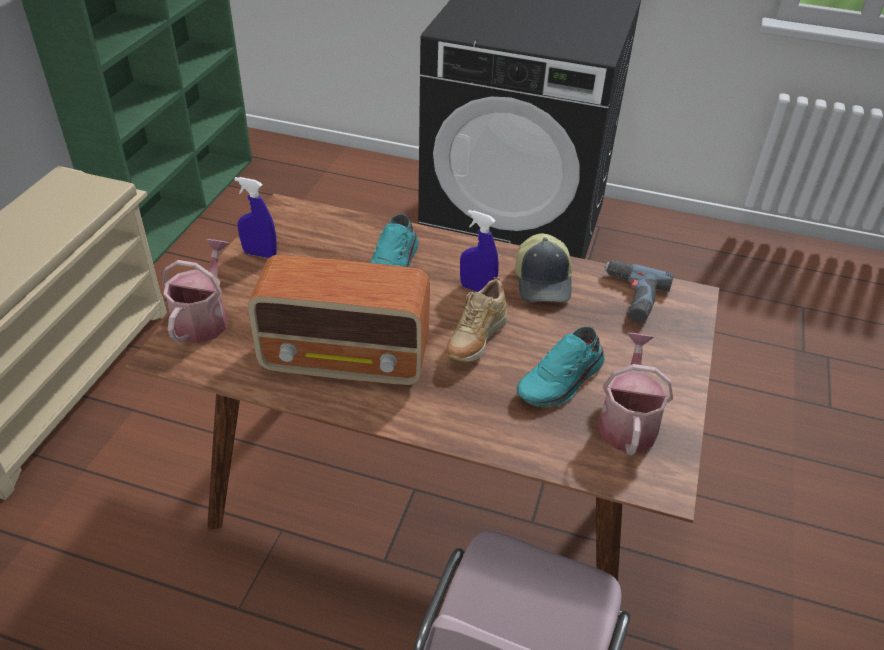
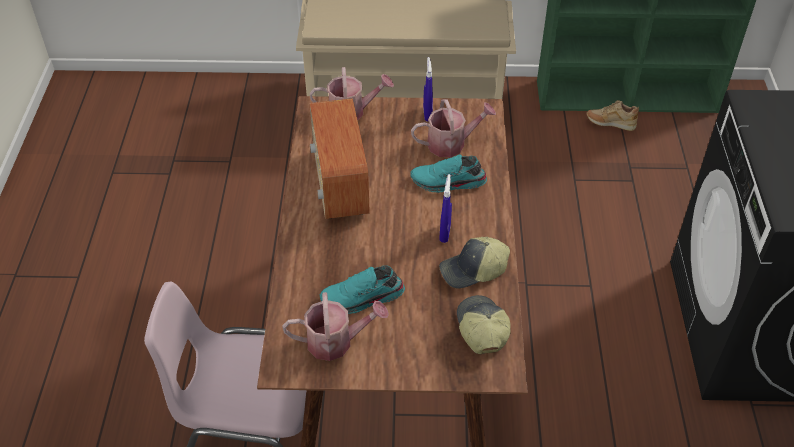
camera: 75 degrees right, 5 degrees up
(327, 248) = (451, 144): none -> watering can
(475, 341) = (385, 244): beige shoe -> beige shoe (610, 124)
(562, 382) = (362, 299): turquoise shoe -> turquoise shoe turned 45 degrees counterclockwise
(630, 297) = (481, 329): power drill -> cap

